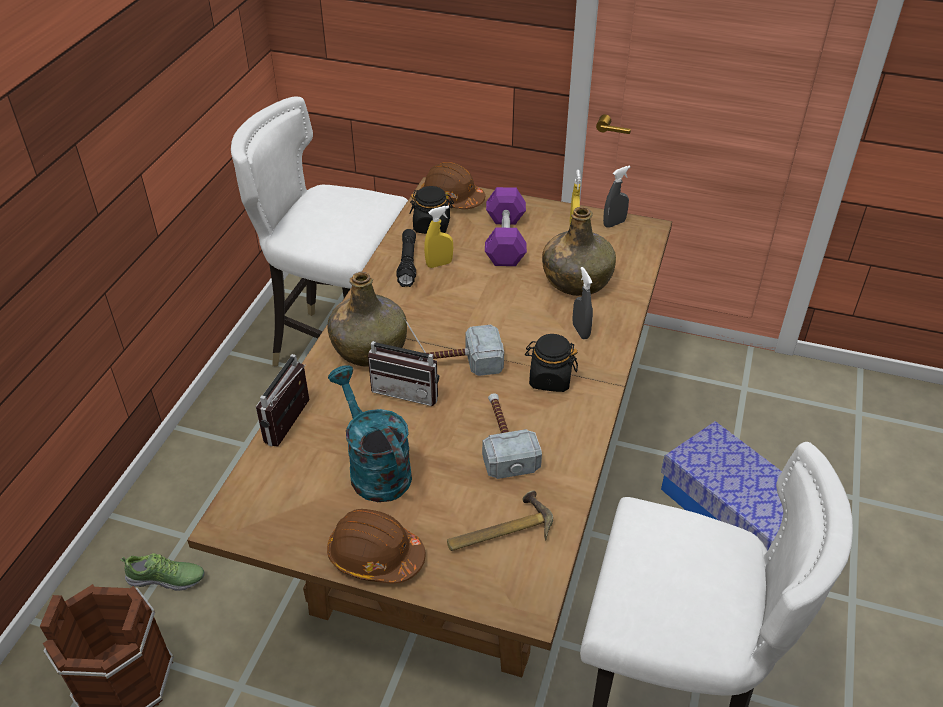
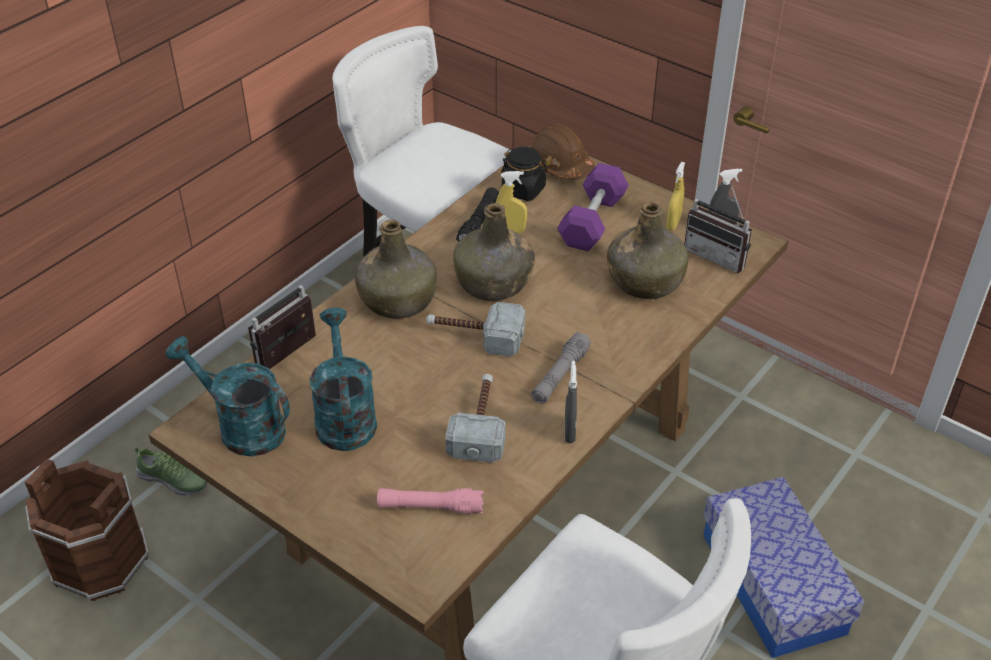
camera: 20 degrees right, 0 degrees up
(280, 506) = (242, 427): none -> turquoise watering can
(375, 556) = (304, 497): brown hard hat -> none
(408, 389) = (414, 350): radio -> radio (718, 255)
(449, 312) = (494, 283): none -> green bottle
(499, 530) = (430, 507): hammer -> pink flashlight
(550, 379) = (560, 375): black jar -> grey flashlight
(580, 331) = (619, 335): grey spray bottle -> grey spray bottle (569, 432)

